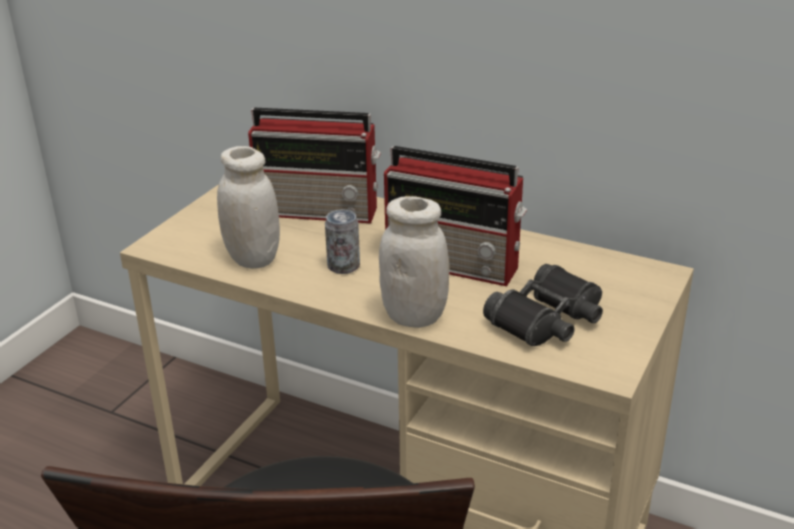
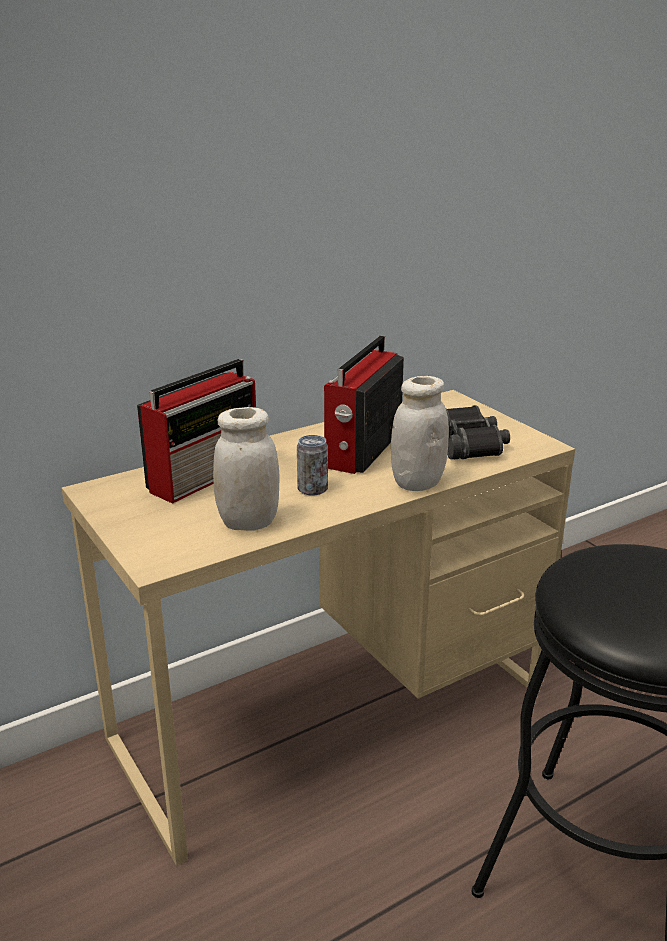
camera: 60 degrees left, 5 degrees down
(455, 264) = (362, 450): radio -> radio turned 150 degrees clockwise

